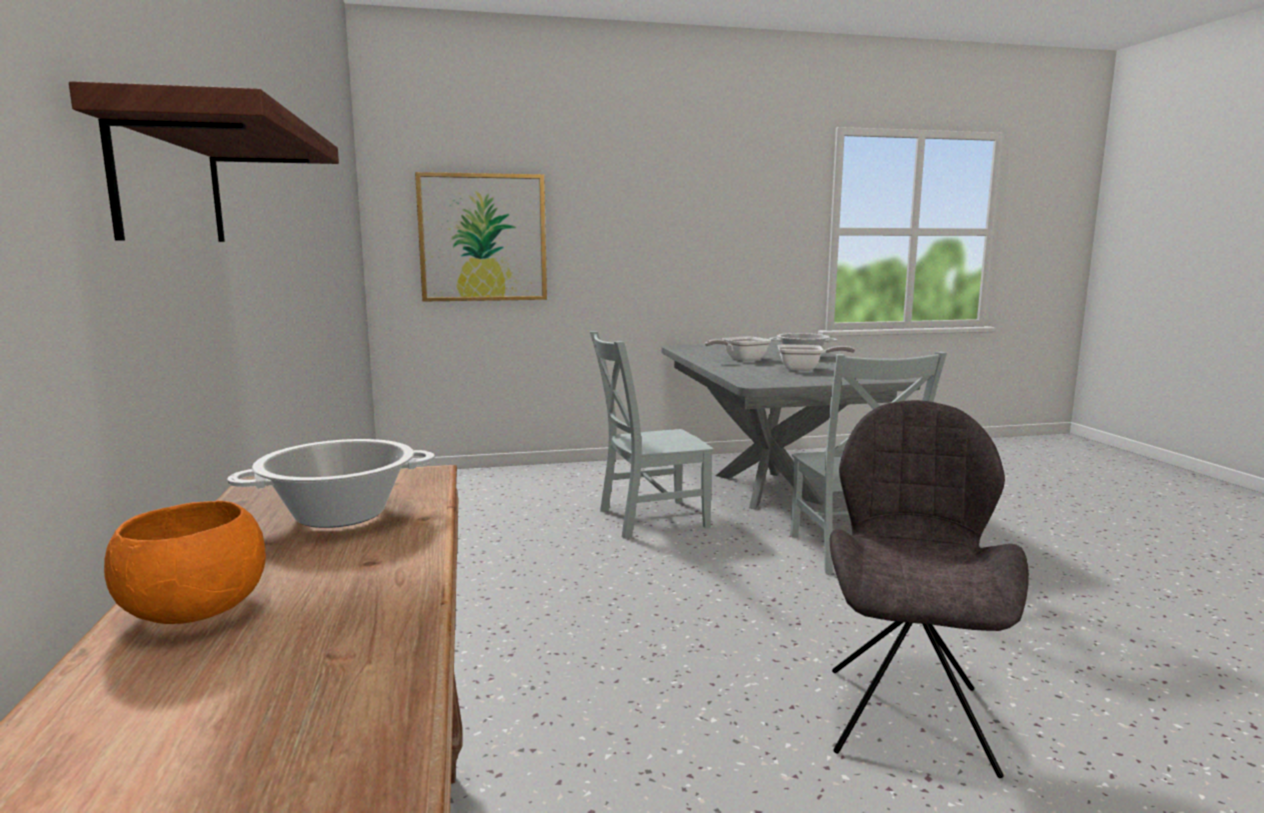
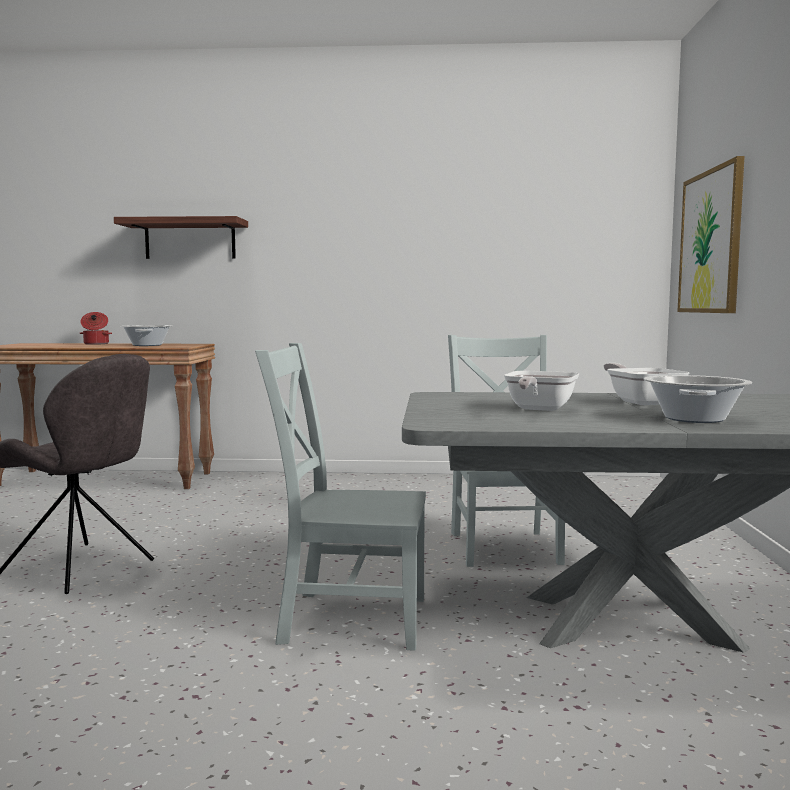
camera: 105 degrees right, 5 degrees down
(196, 609) = (95, 344): orange bowl -> cooking pot

